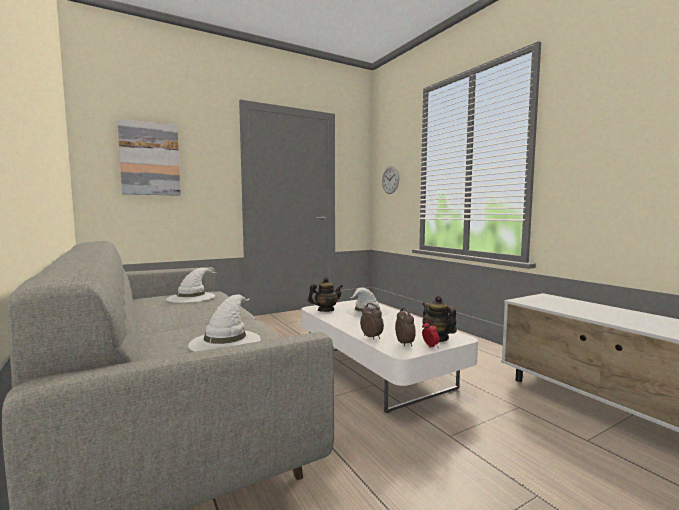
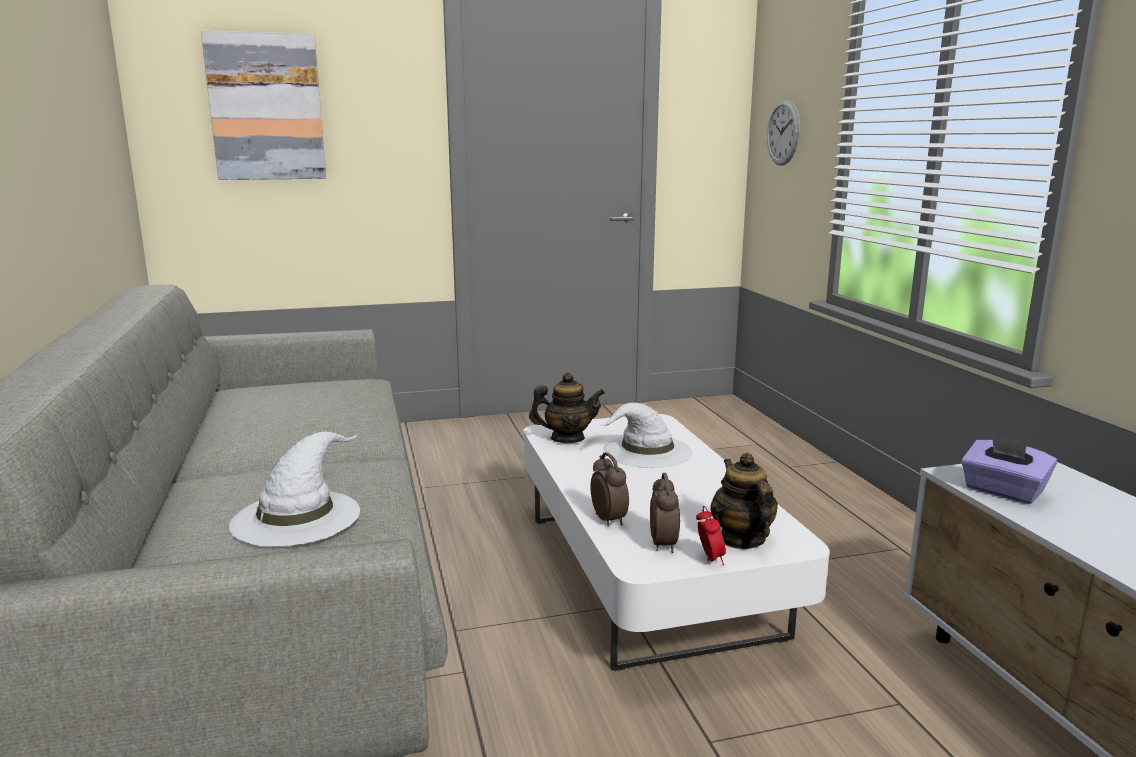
camera: 15 degrees right, 10 degrees up
(191, 297) = (313, 397): white hat -> none
(543, 304) = (1003, 491): none -> purple tissue box

